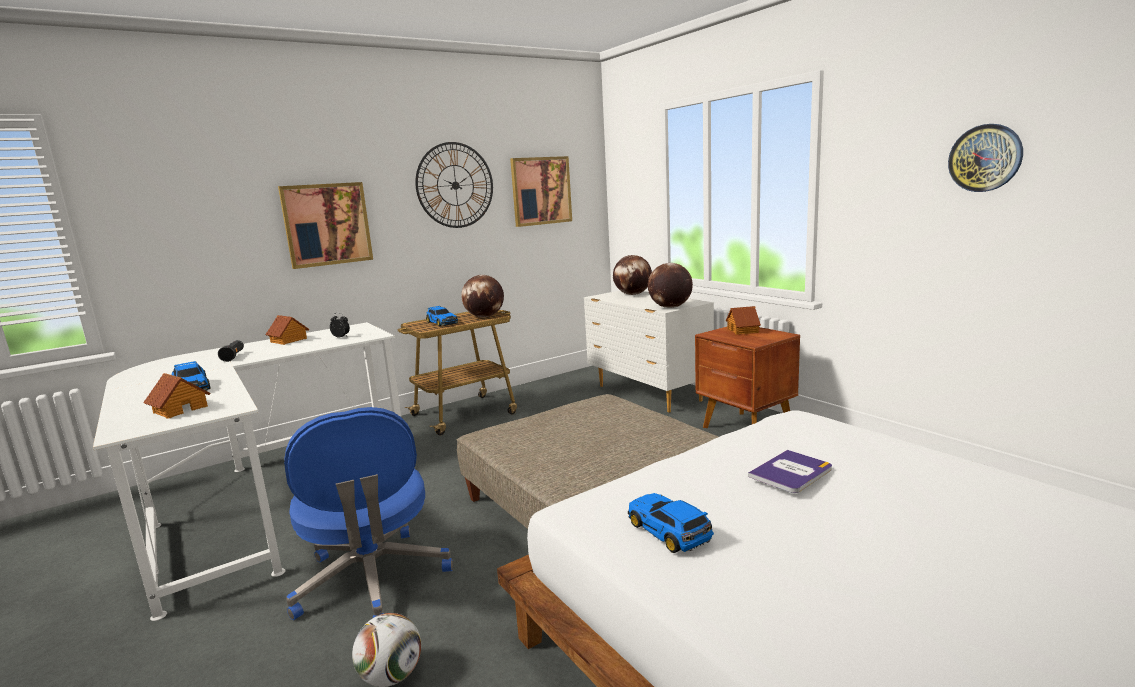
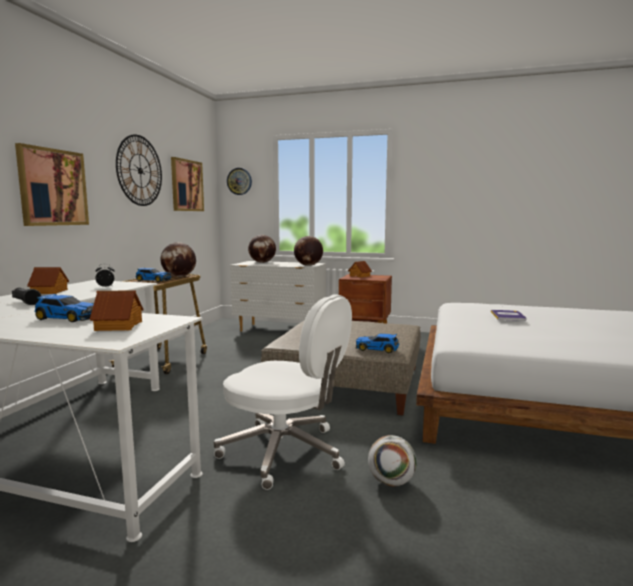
camera: 40 degrees left, 5 degrees down
(372, 581) = (285, 452): blue office chair -> white office chair
(669, 532) = (516, 339): toy car -> toy car (377, 349)
(985, 158) = (480, 180): wall clock -> wall clock (239, 181)

